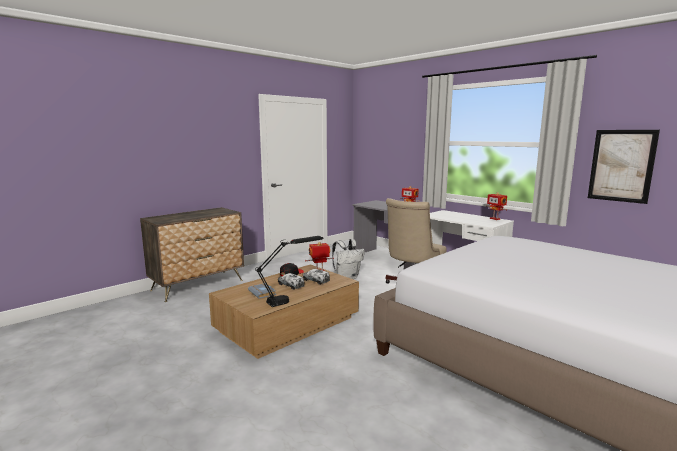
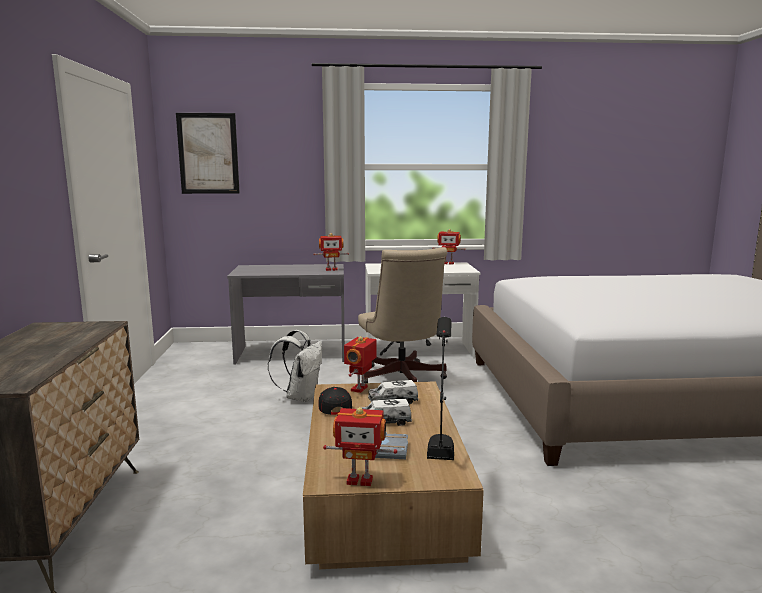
camera: 50 degrees left, 0 degrees up
(231, 297) = (360, 480): none -> toy robot
(621, 165) = (563, 187): picture -> picture (208, 153)

